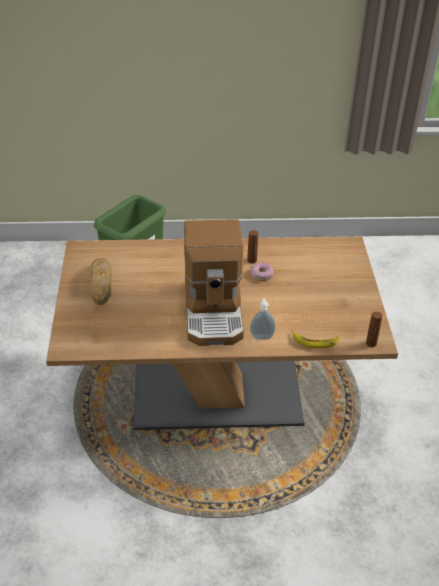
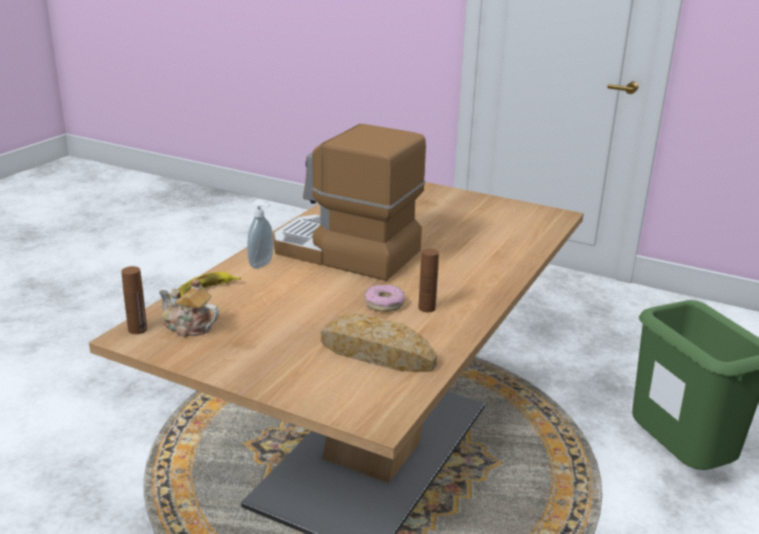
camera: 120 degrees right, 15 degrees down
(101, 283) = (471, 211): bread -> bread (376, 353)
(350, 327) = (188, 327): none -> teapot

